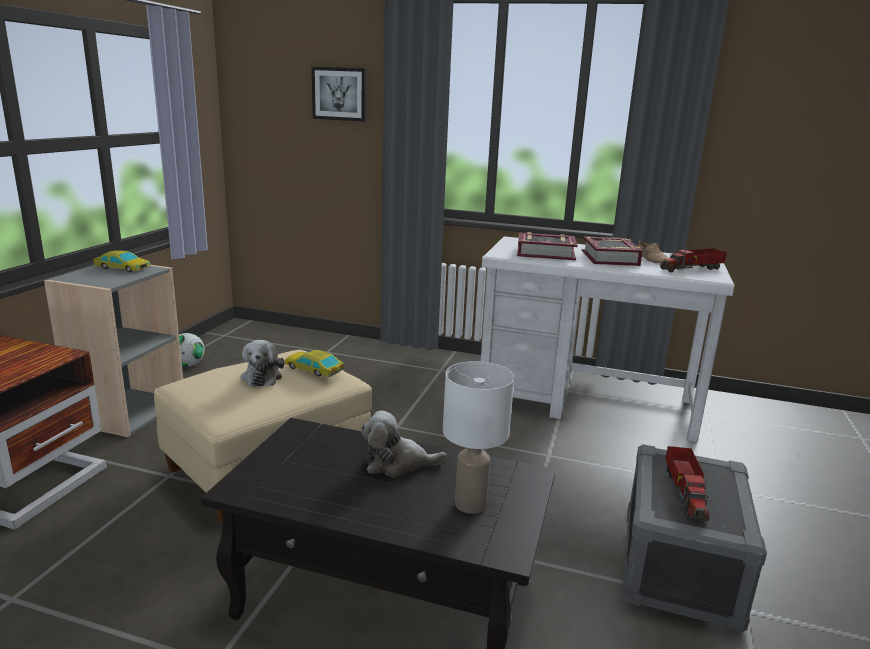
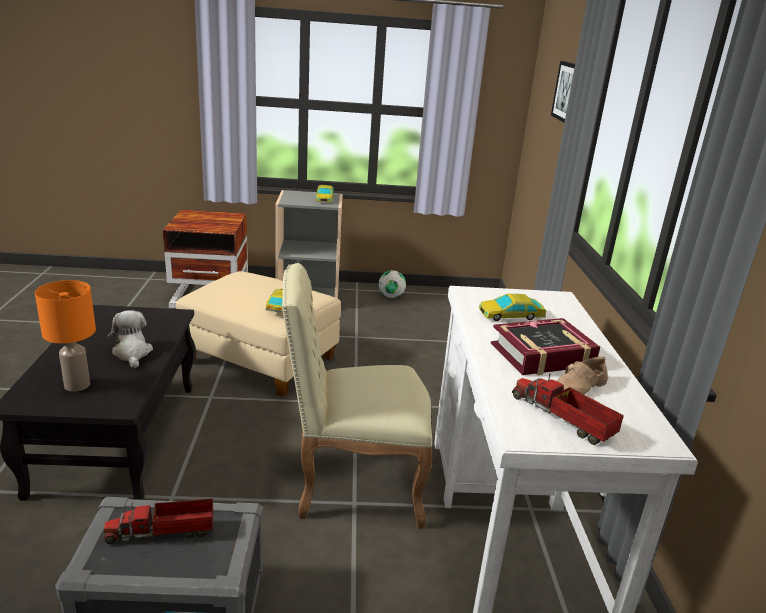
camera: 70 degrees right, 5 degrees up
(262, 376) = (261, 291): plush toy -> none
(469, 504) = (77, 385): white table lamp -> orange table lamp
(524, 450) = (354, 484): none -> beige chair
(545, 253) = (511, 315): book -> toy car

